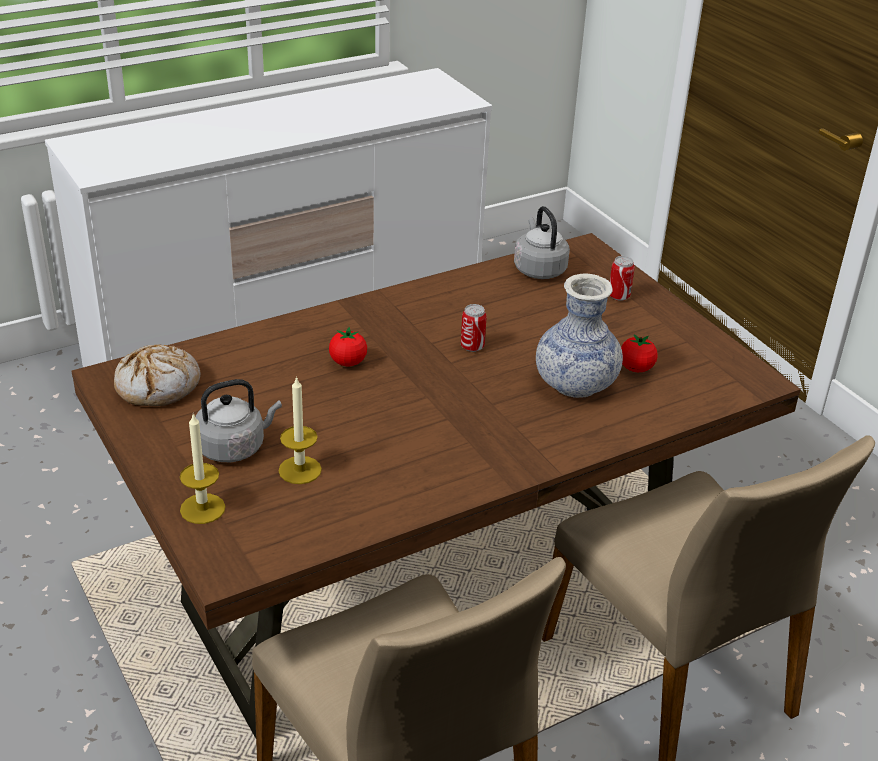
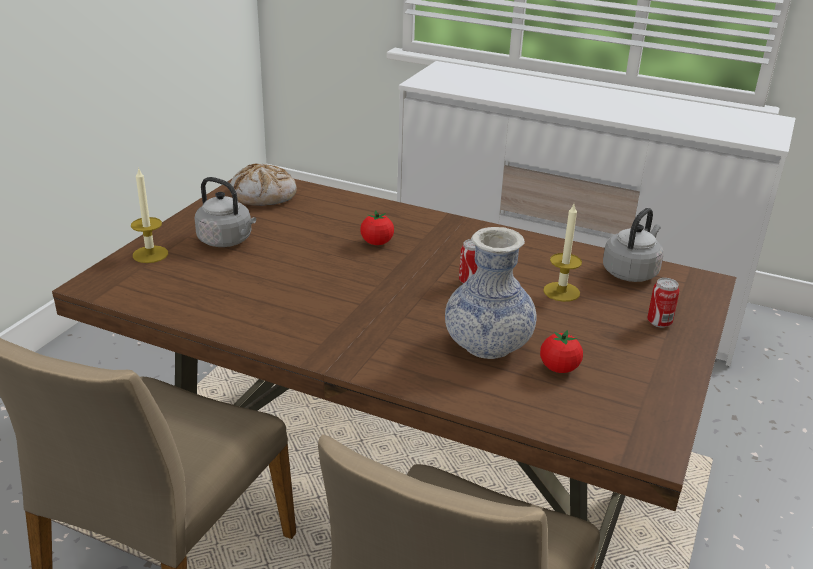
camera: 55 degrees right, 5 degrees down
(300, 470) = (227, 271): candle -> candle (561, 292)

